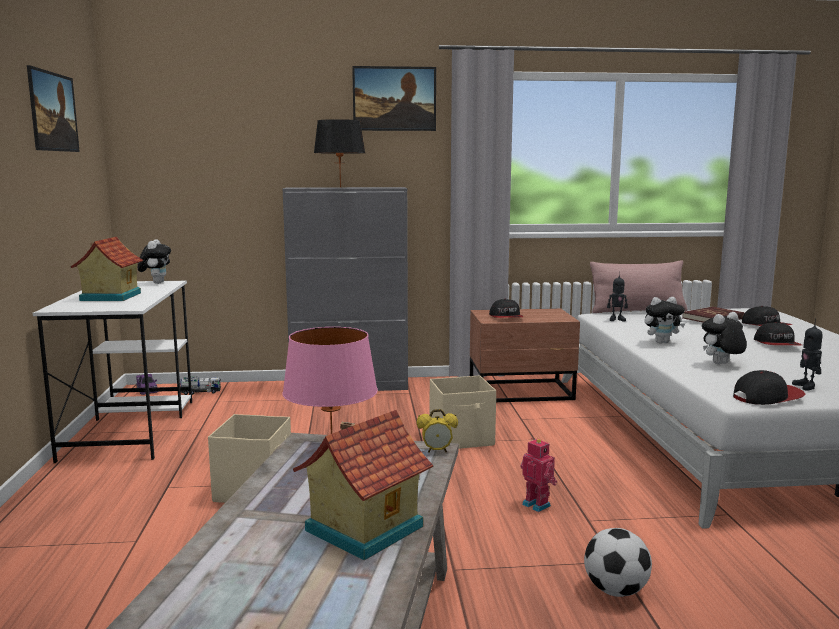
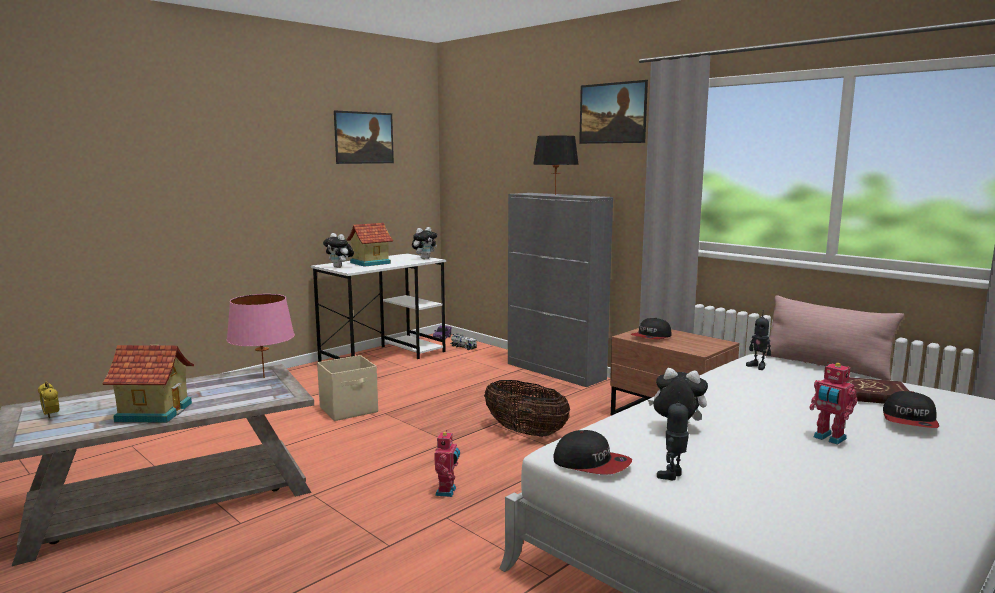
camera: 50 degrees right, 0 degrees up
(437, 451) = (291, 397): alarm clock -> alarm clock (51, 415)
(462, 438) = (525, 432): beige storage box -> basket
(616, 591) = (342, 557): football -> none
(661, 342) = (709, 395): plush toy -> plush toy (339, 267)
(777, 344) = (828, 438): cap -> toy robot

